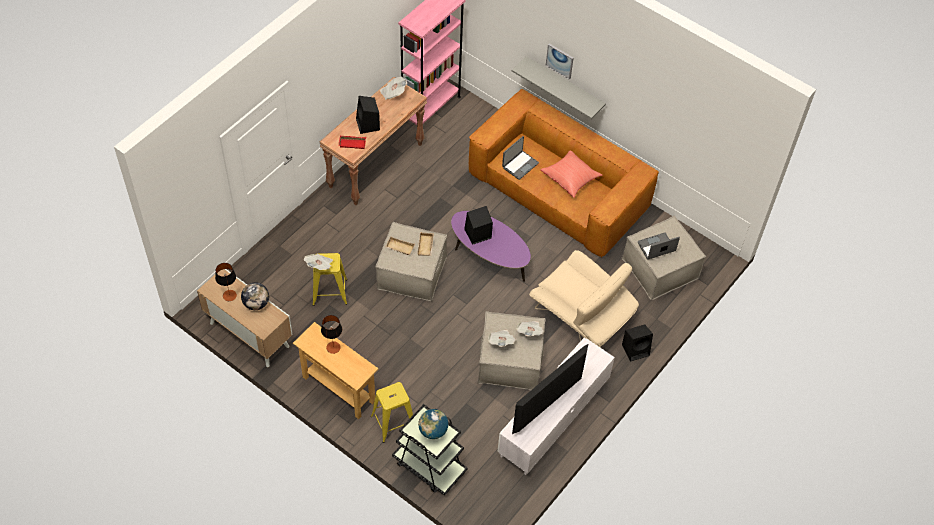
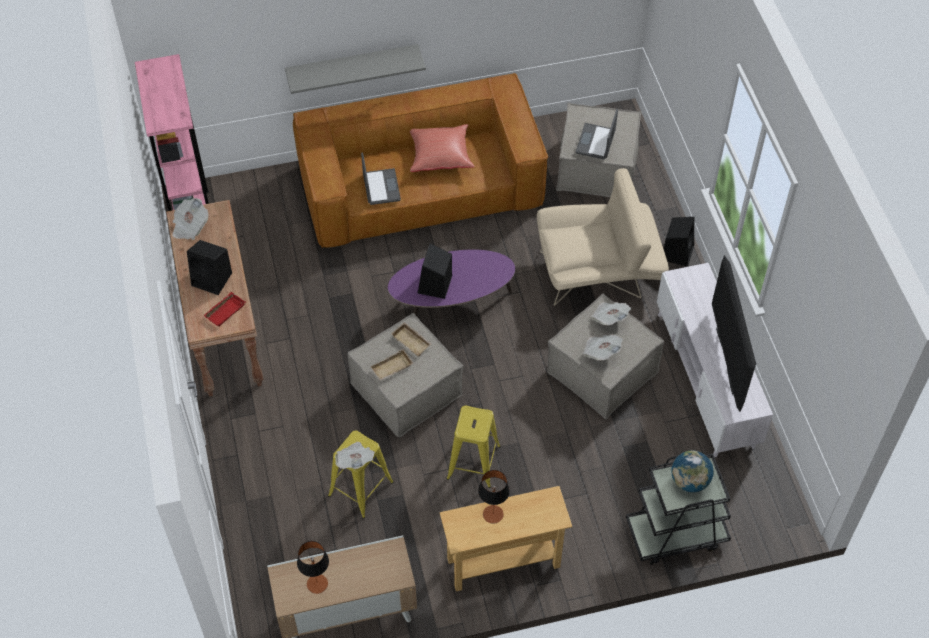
camera: 50 degrees left, 0 degrees up
(256, 303) = (355, 561): globe -> none
(393, 422) = (592, 534): yellow stool -> yellow stool (473, 462)
(560, 61) = (337, 37): picture -> none

